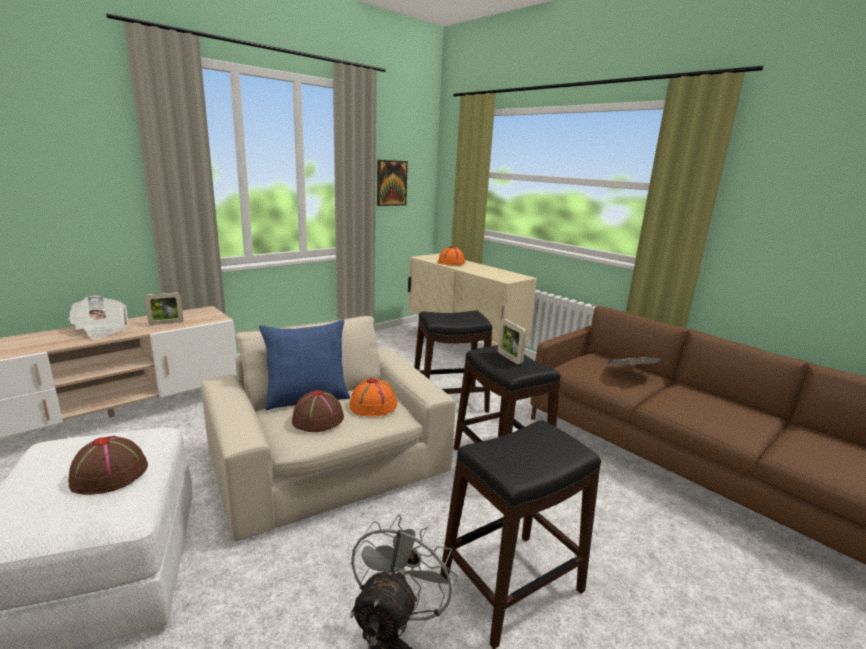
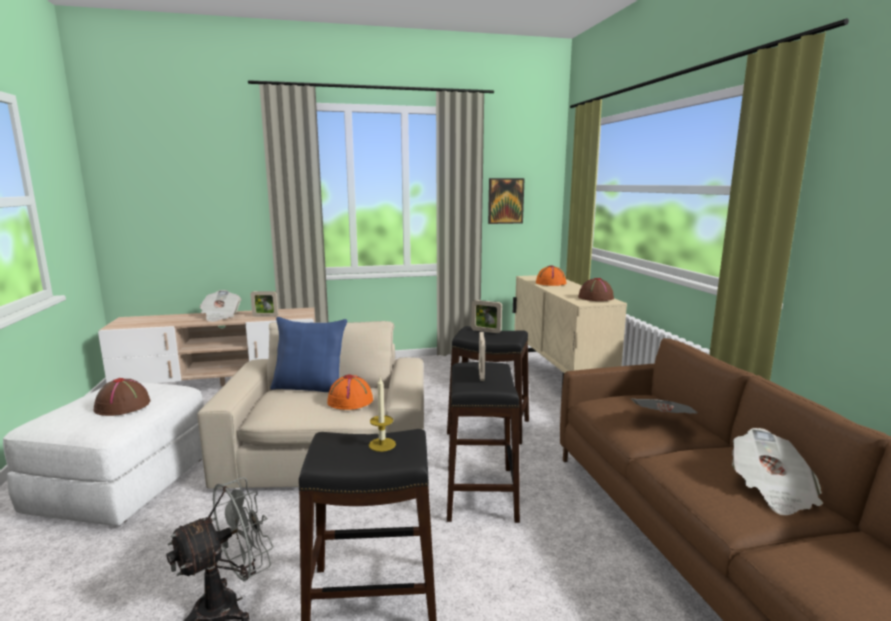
camera: 30 degrees right, 5 degrees down
(317, 419) = (294, 402): brown hat -> brown hat (595, 298)
(449, 315) = (486, 331): none -> picture frame
(538, 443) = (382, 444): none -> candle
(740, 410) = (772, 491): none -> newspaper

